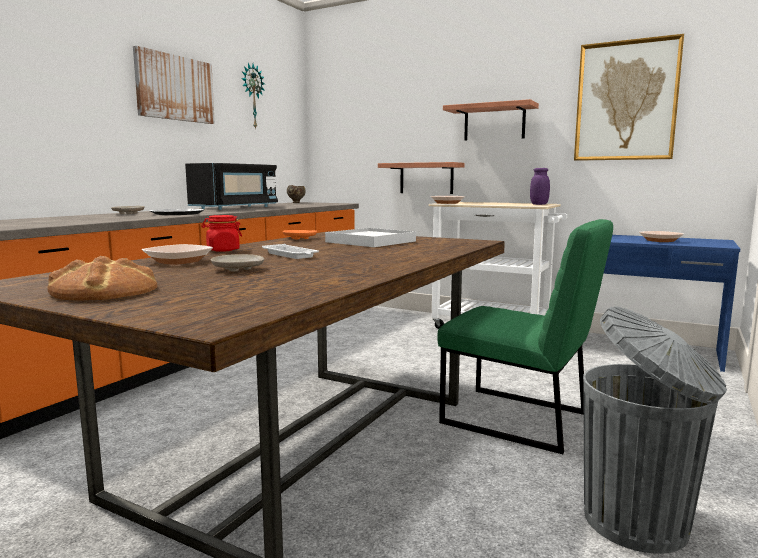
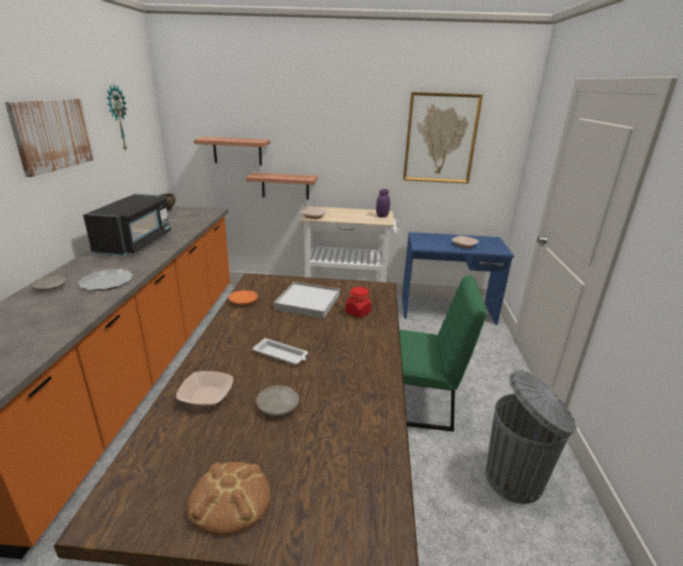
camera: 25 degrees left, 15 degrees up
(222, 250) = (211, 351): red jar -> red jar (358, 312)
(494, 122) = (342, 145): shelf -> shelf (237, 151)

